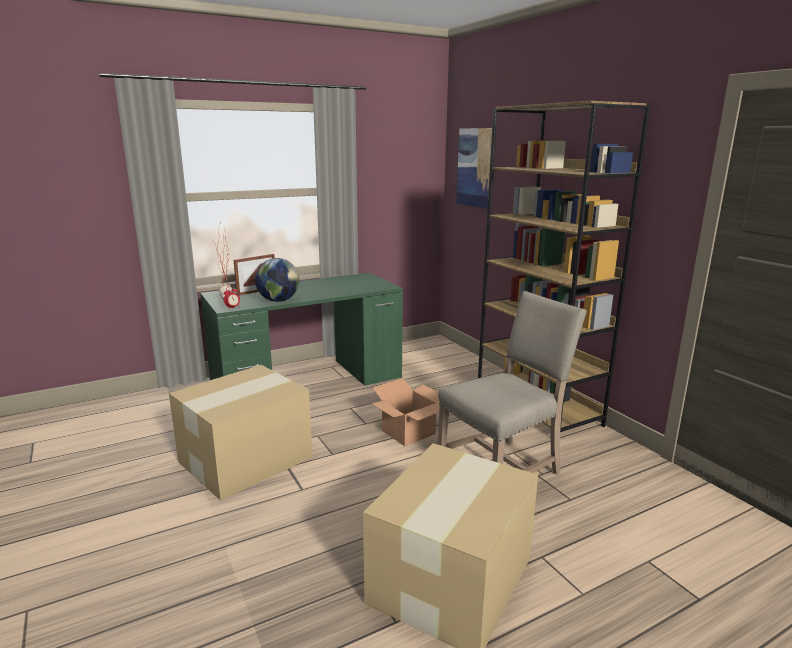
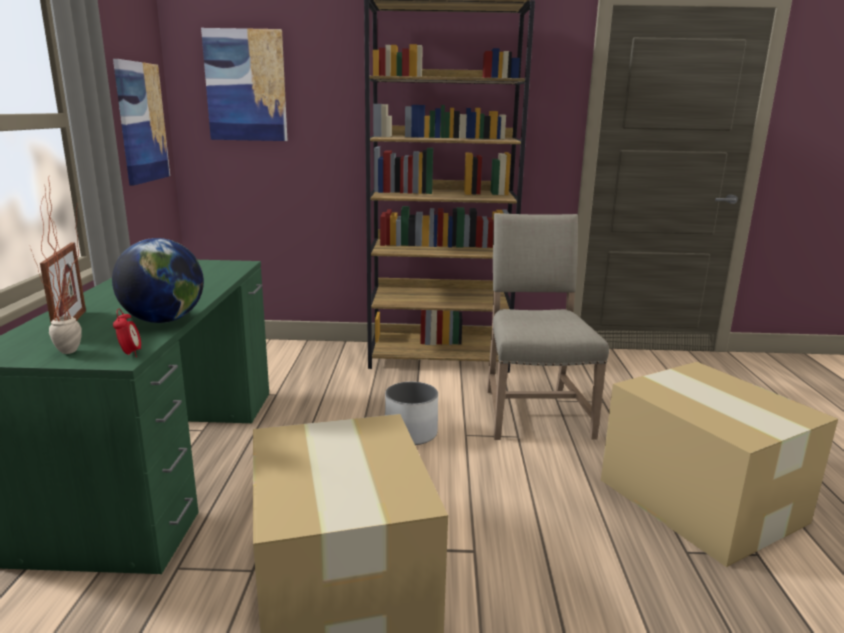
camera: 60 degrees left, 0 degrees up
(406, 191) = (141, 122): none -> picture
(408, 432) = (410, 433): cardboard box -> white planter

